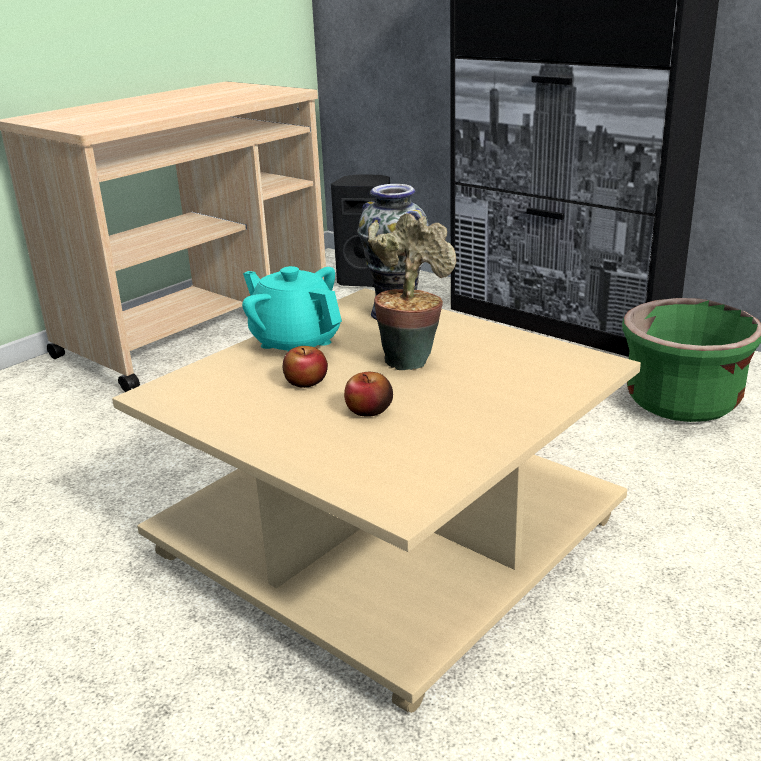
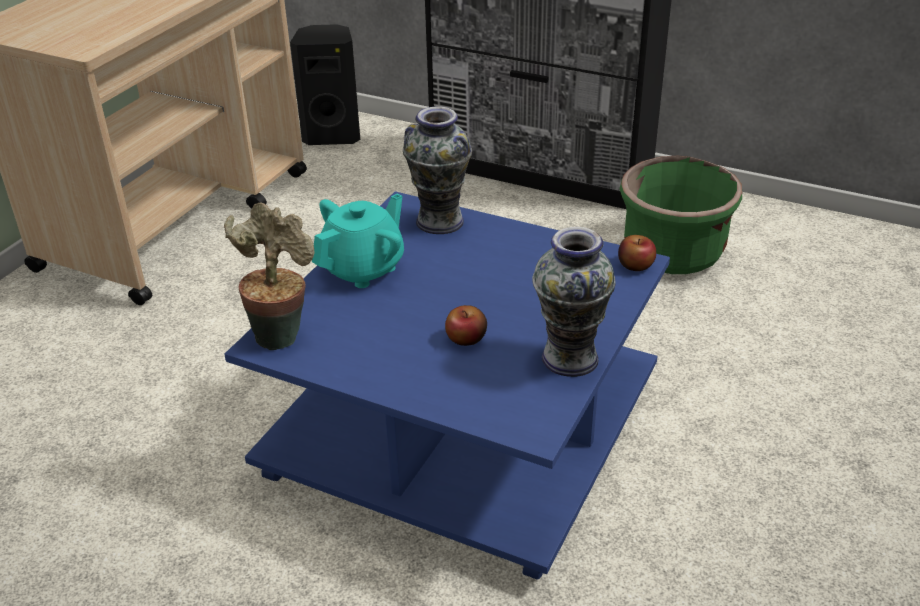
camera: 15 degrees left, 10 degrees up
(295, 343) = (363, 269): turquoise teapot -> turquoise teapot turned 105 degrees clockwise
(306, 382) = (396, 313): apple -> apple (635, 265)
(392, 538) = (467, 427): beige coffee table -> blue coffee table
(411, 358) = (476, 274): potted plant -> potted plant (280, 333)
(480, 441) = (571, 358): none -> vase

